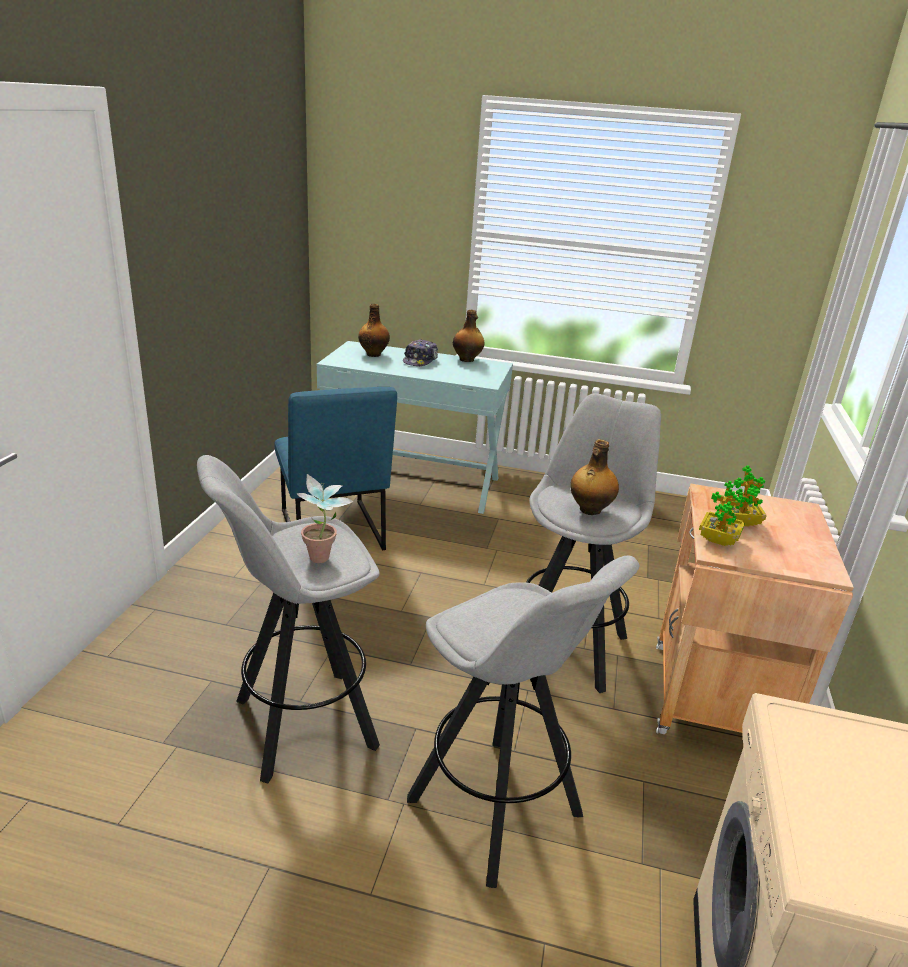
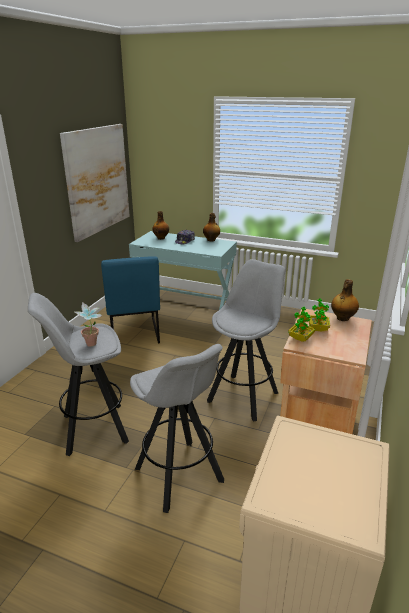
camera: 10 degrees right, 0 degrees up
(260, 240) = (97, 180): none -> picture
(589, 510) = (242, 322): bottle -> bottle (342, 318)

